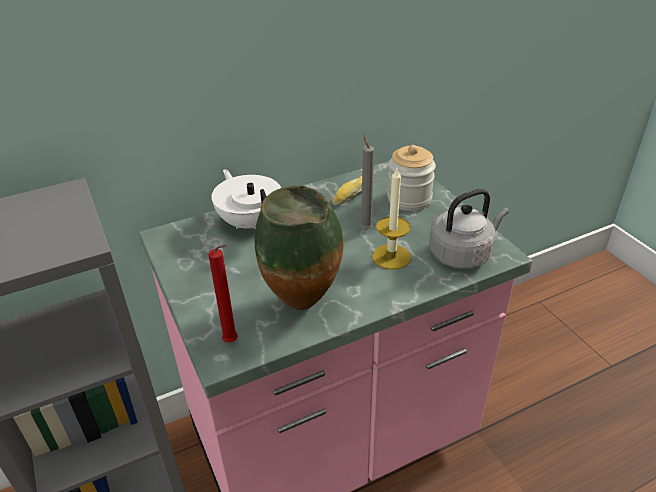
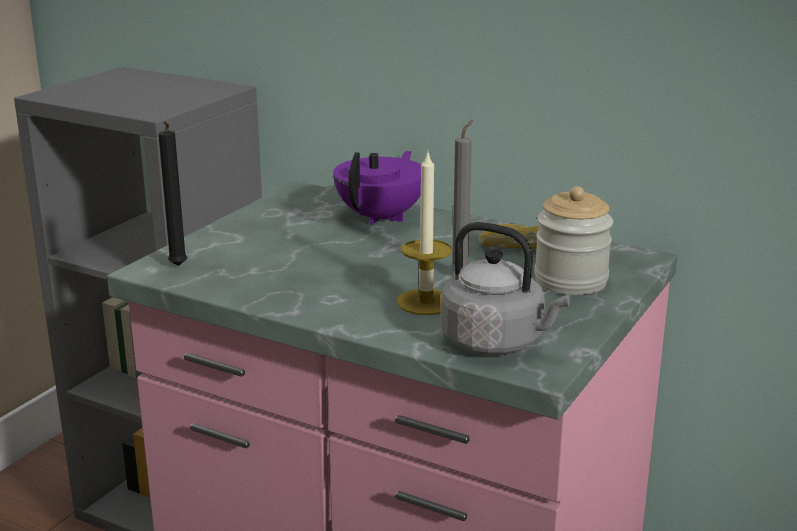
camera: 55 degrees right, 15 degrees down
(232, 342) = (178, 267): red candle -> black candle
(250, 222) = (382, 217): white teapot -> purple teapot
(303, 306) = (271, 282): vase -> none

